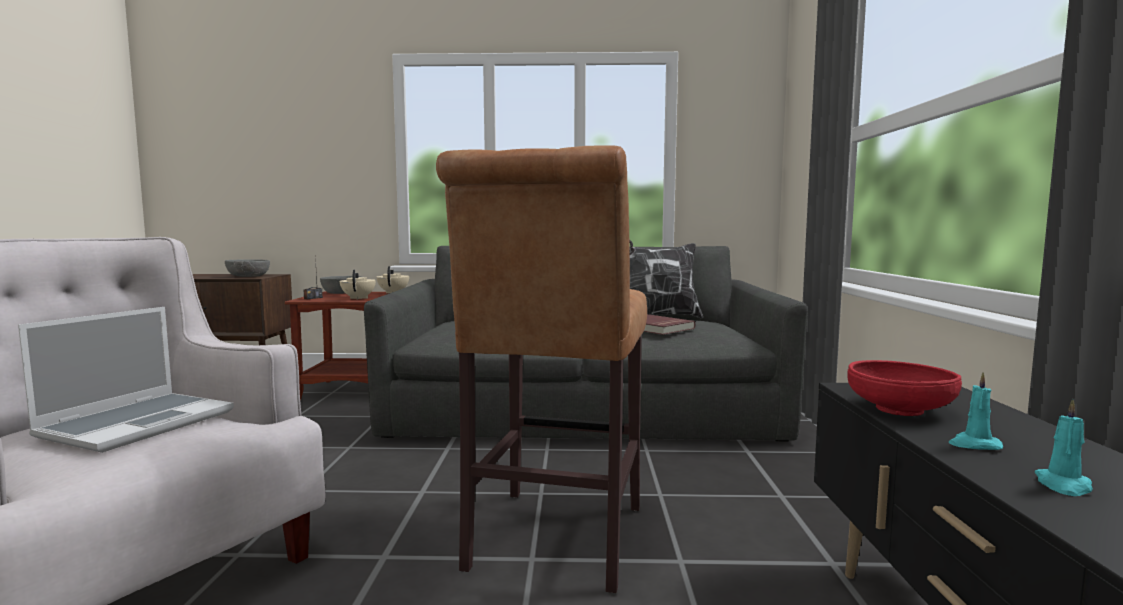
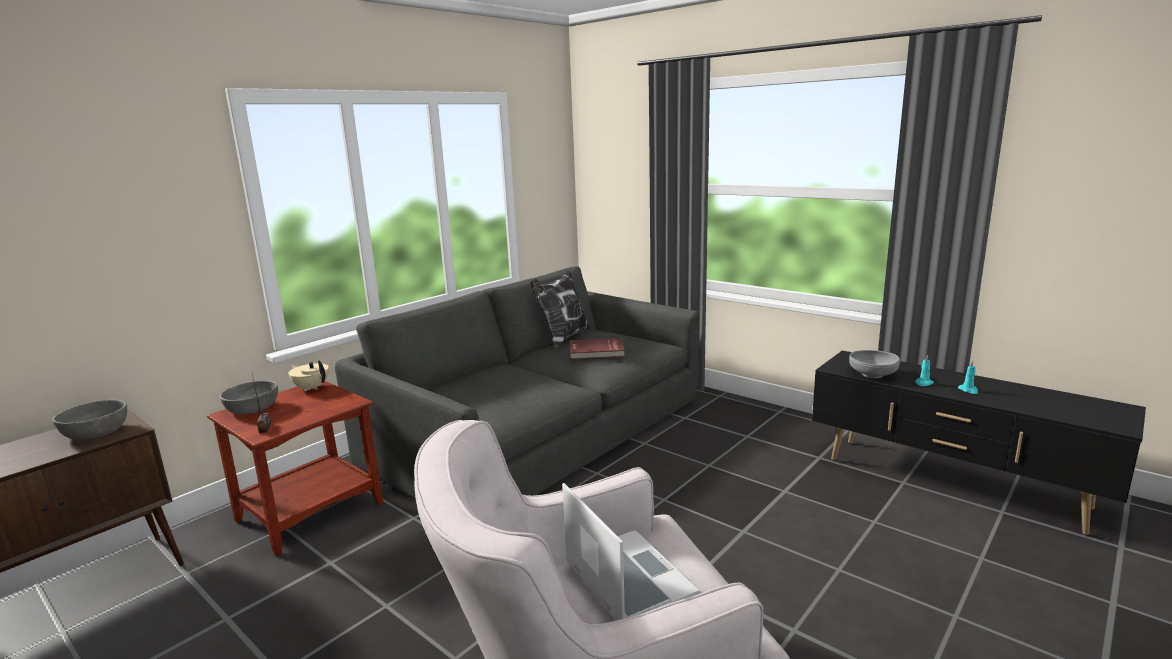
camera: 50 degrees left, 10 degrees up
(359, 298) = (319, 408): beige teapot -> none
(553, 543) = (732, 518): brown stool -> none
(899, 410) = (872, 375): red bowl -> grey bowl

